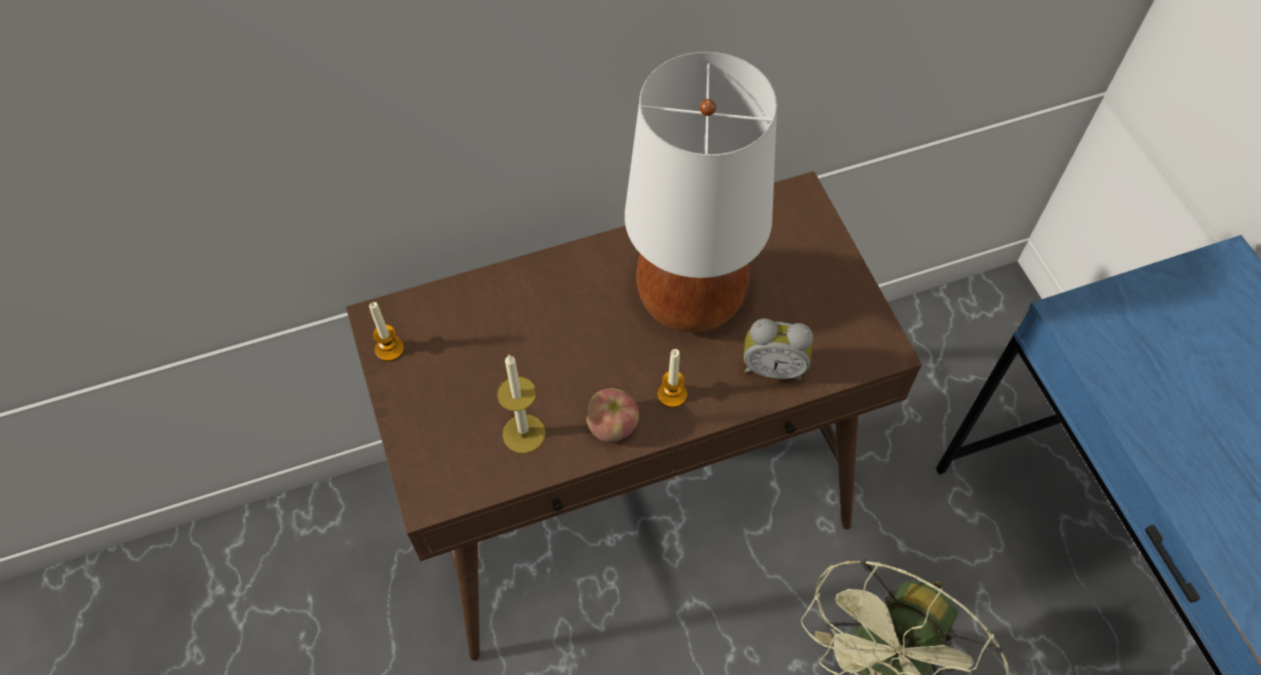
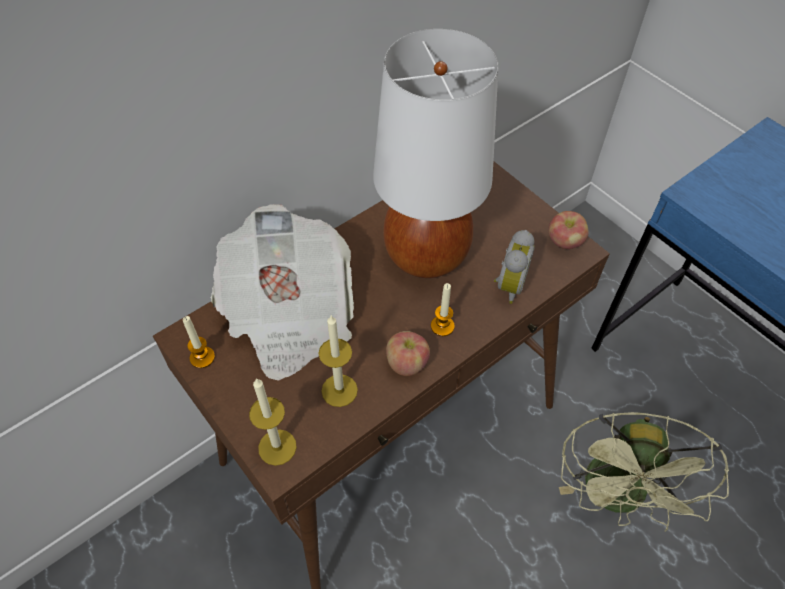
camera: 20 degrees left, 5 degrees down
(433, 476) = (277, 447): none -> candle
(501, 327) = (289, 315): none -> newspaper
(773, 367) = (508, 285): alarm clock -> alarm clock turned 60 degrees counterclockwise
(870, 332) = (564, 242): none -> apple

